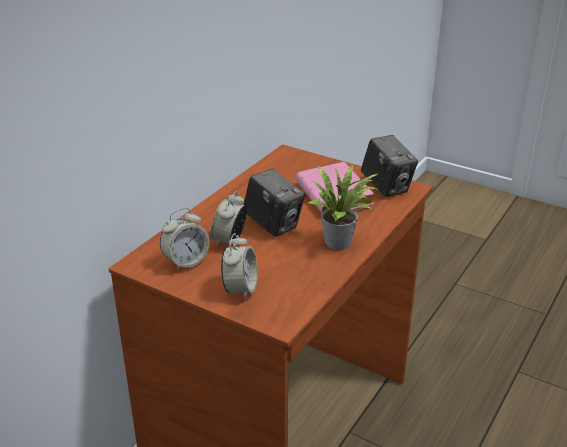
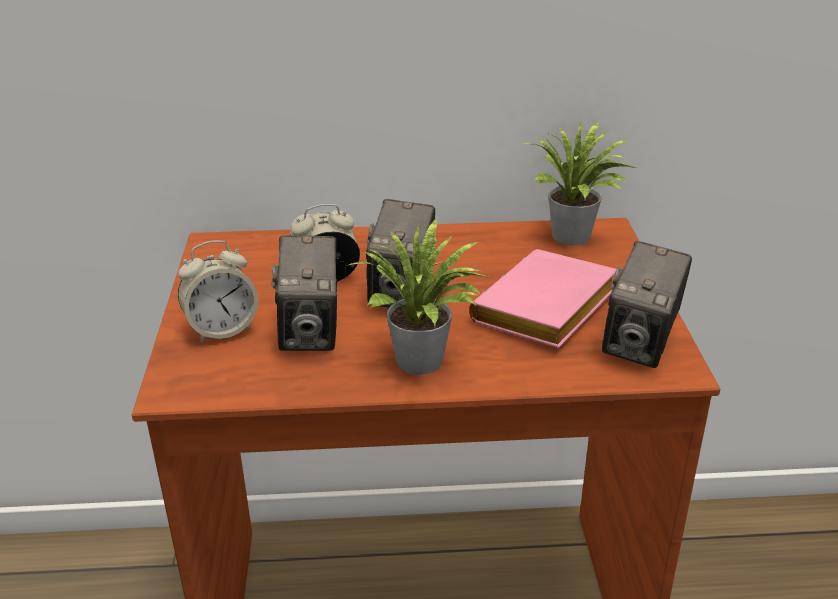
camera: 55 degrees right, 0 degrees up
(186, 262) = (247, 270): alarm clock -> none
(277, 263) = (310, 332): none -> camera
(284, 163) = (574, 239): none -> potted plant

